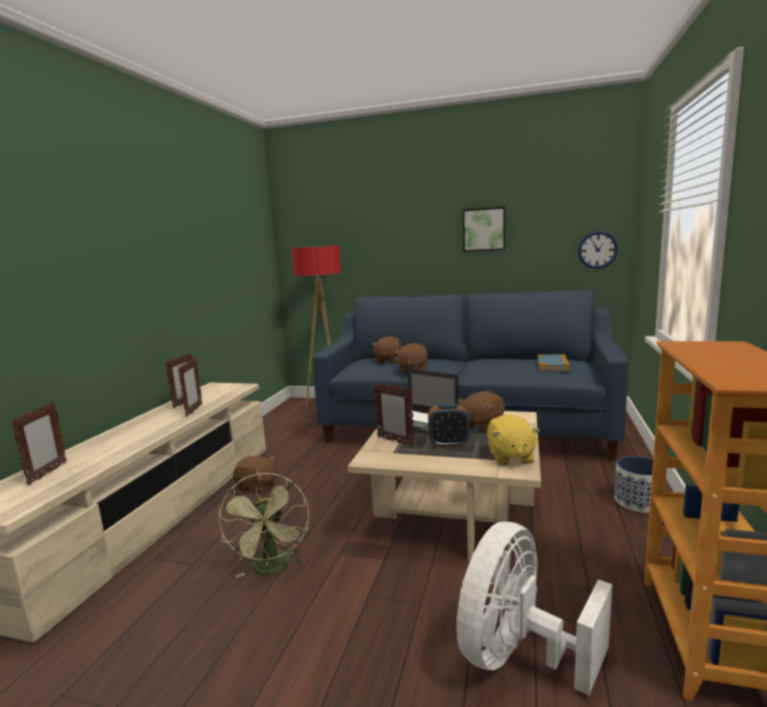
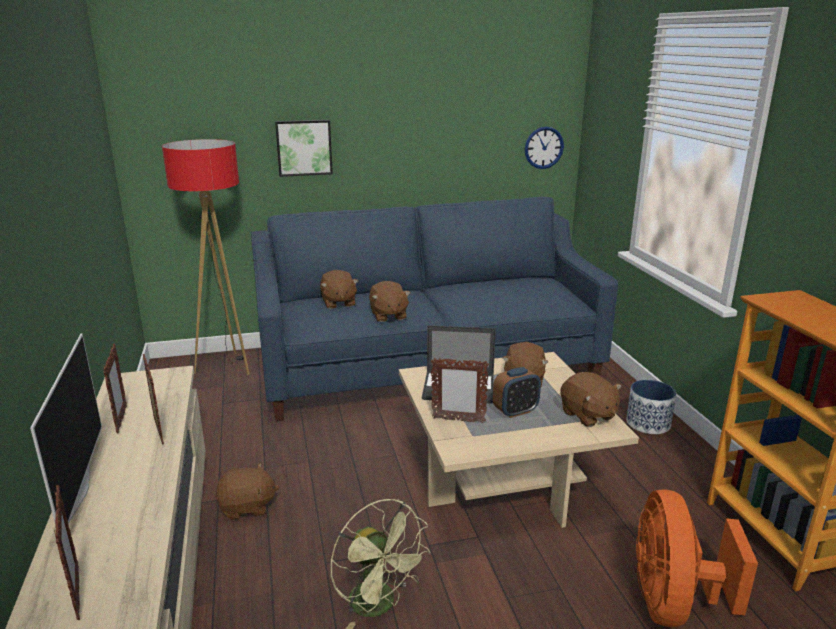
camera: 30 degrees left, 10 degrees up
(117, 430) = (77, 492): none -> television
(484, 229) = (422, 120): picture -> picture (304, 147)
(510, 457) = (588, 415): yellow plush toy -> brown plush toy
(519, 655) = (673, 603): white fan -> orange fan
(553, 365) = (531, 289): book -> none

